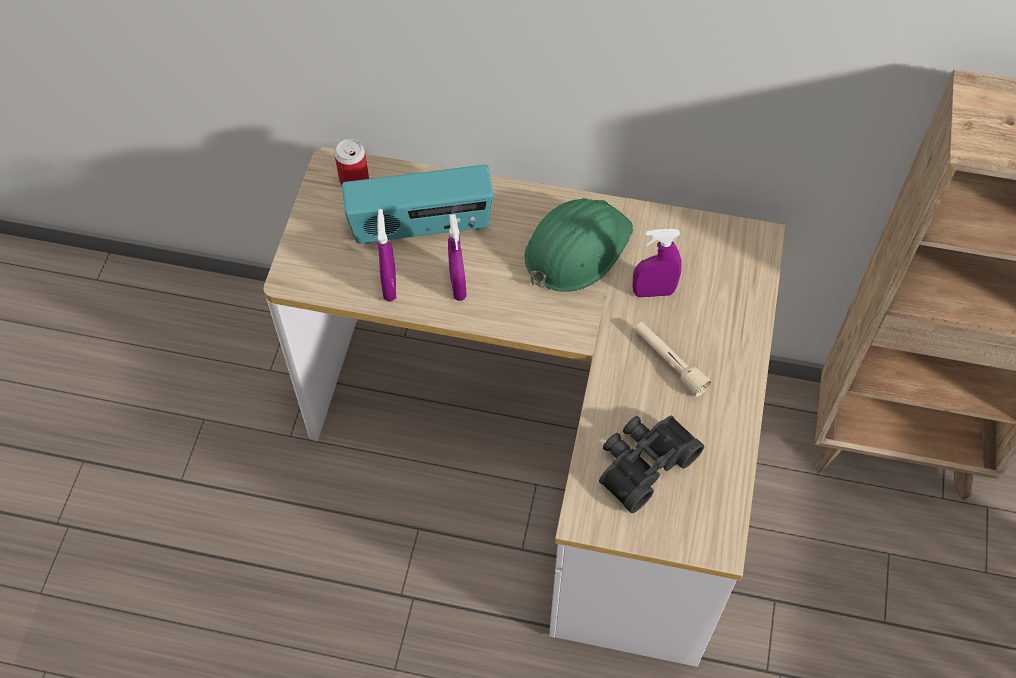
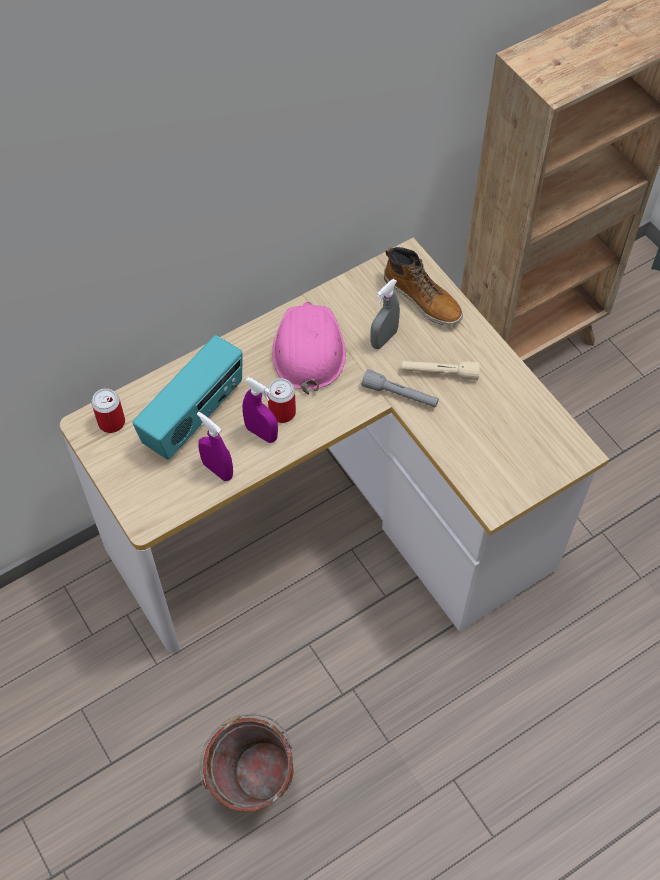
camera: 45 degrees left, 0 degrees up
(257, 597) = (252, 784): none -> bucket
(494, 282) = (282, 412): none -> can
(576, 248) = (308, 350): green hard hat -> pink hard hat
(611, 352) = (400, 395): none -> grey flashlight
(642, 463) = (489, 444): black binoculars -> none
(653, 292) = (384, 339): purple spray bottle -> grey spray bottle
(731, 285) = (423, 298): none -> boot

